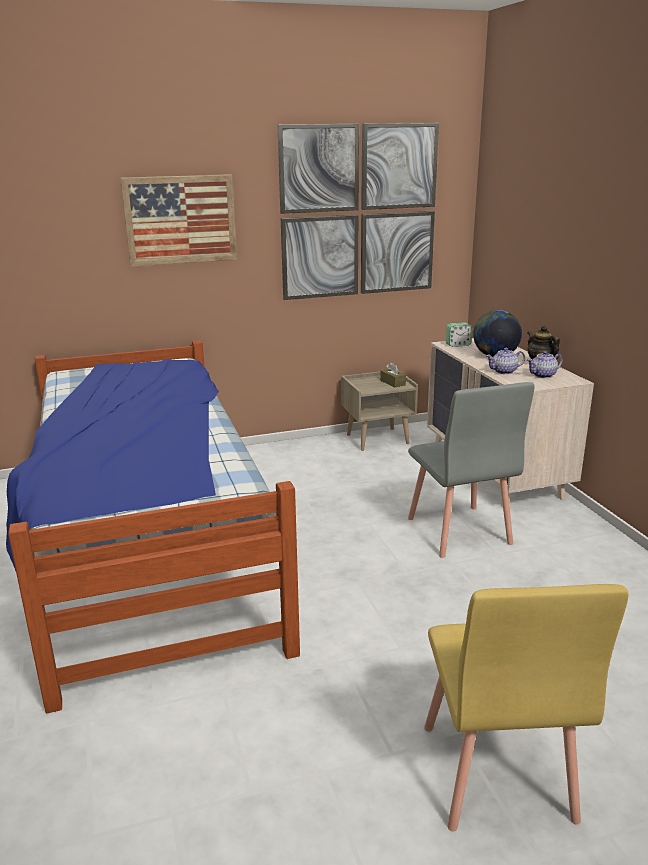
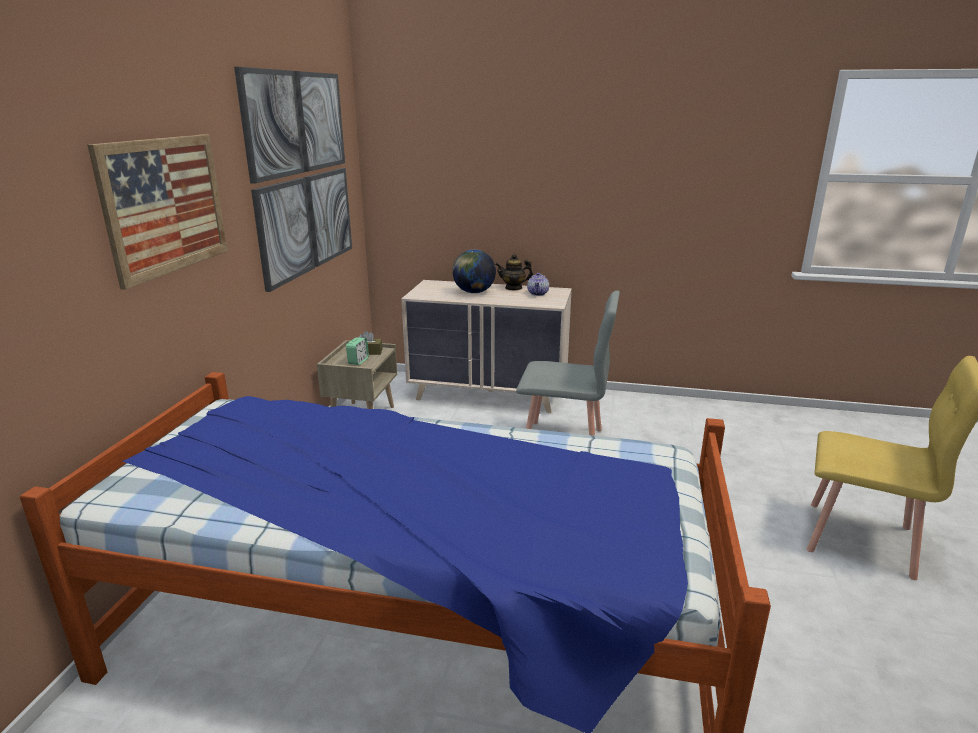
camera: 60 degrees left, 0 degrees up
(458, 345) = (426, 293): alarm clock -> alarm clock (358, 361)
(504, 371) = (513, 299): teapot -> none

